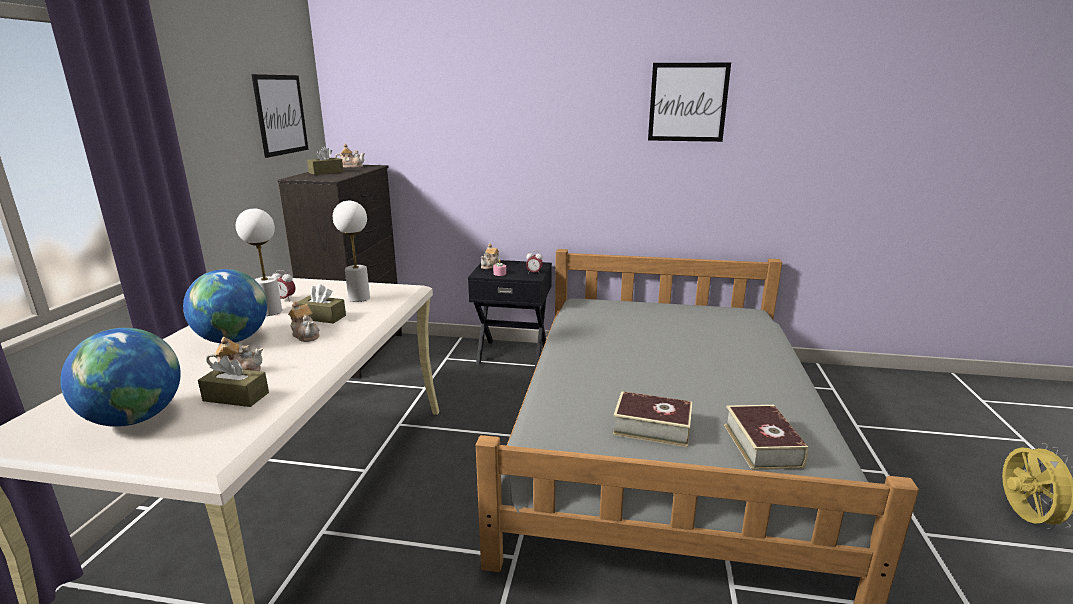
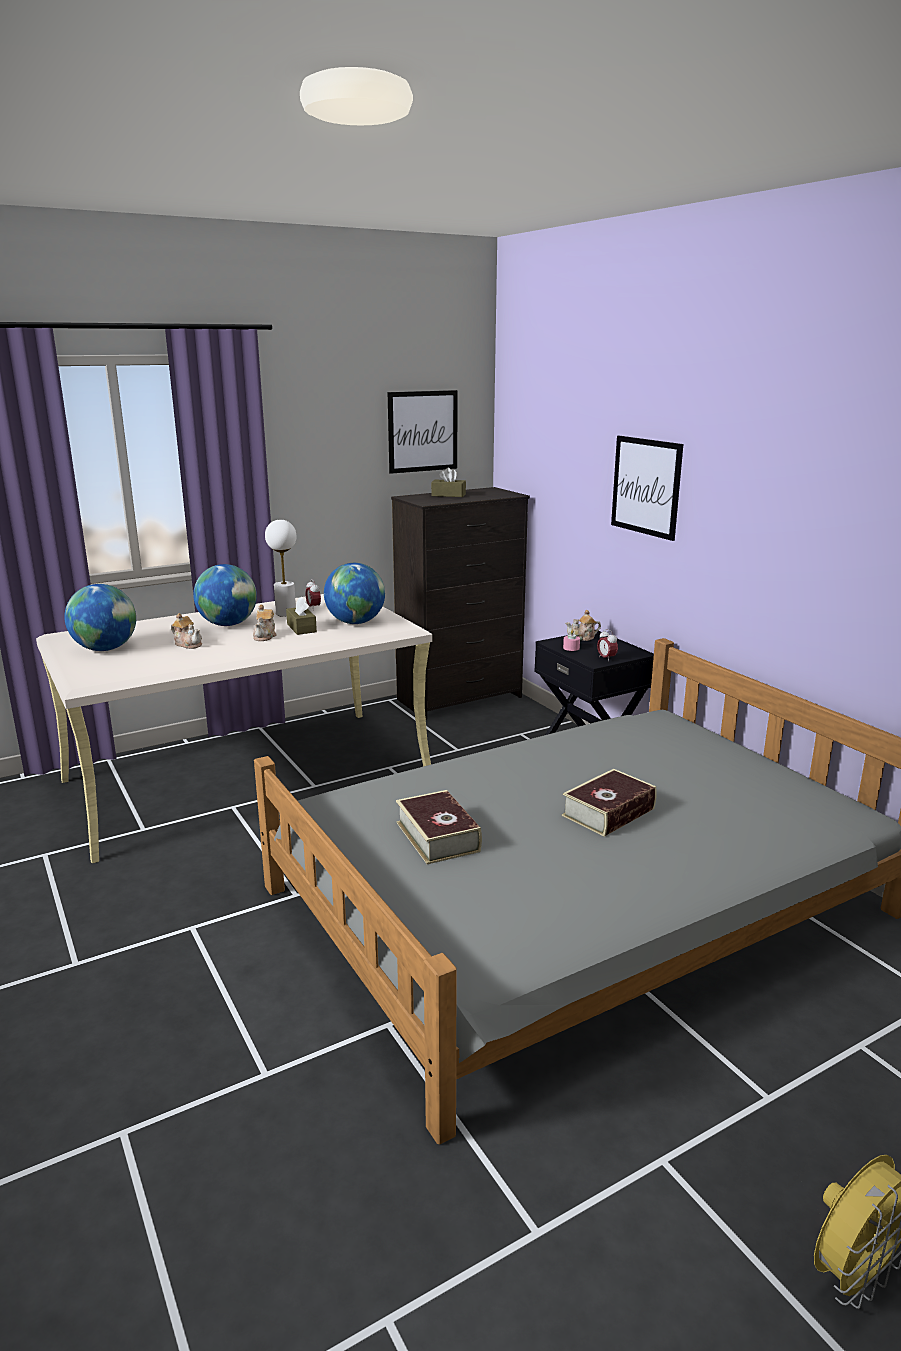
camera: 50 degrees right, 0 degrees up
(236, 397) = (157, 657): brown tissue box -> none
(351, 166) = (492, 492): teapot -> none
(359, 298) = (355, 622): white table lamp -> globe
(688, 102) = (831, 458): picture -> picture (646, 486)
(762, 445) = (489, 903): book -> book (608, 812)

